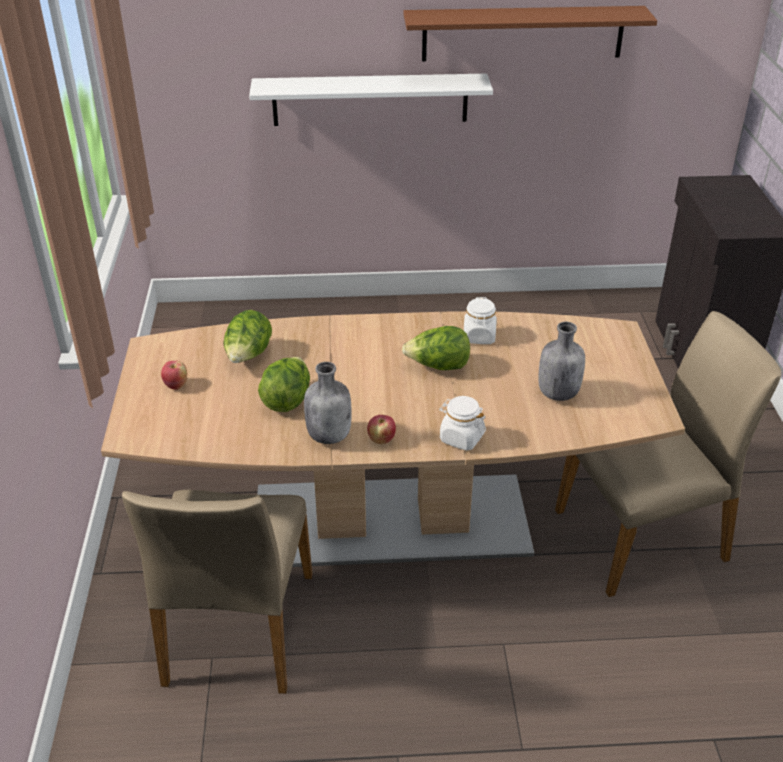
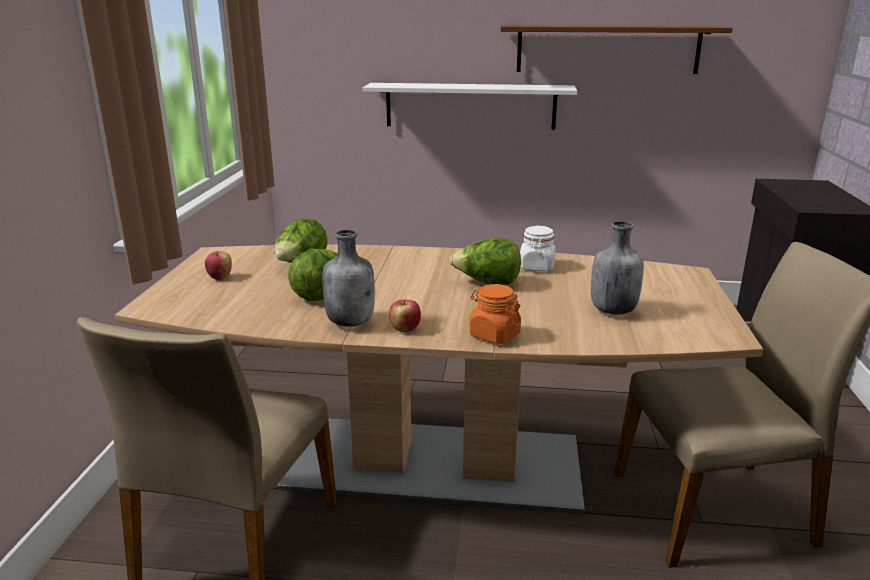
camera: 10 degrees right, 15 degrees down
(461, 438) = (494, 335): white jar -> orange jar

